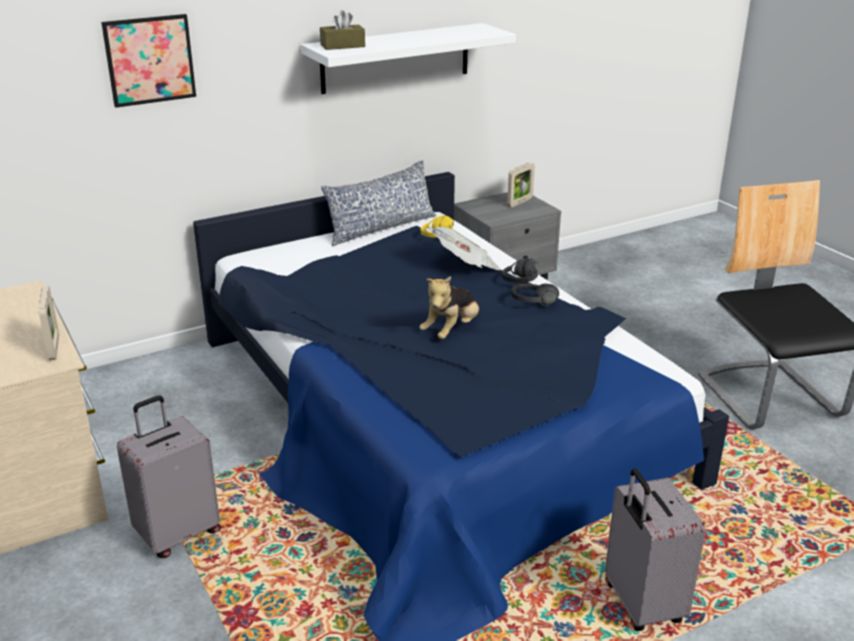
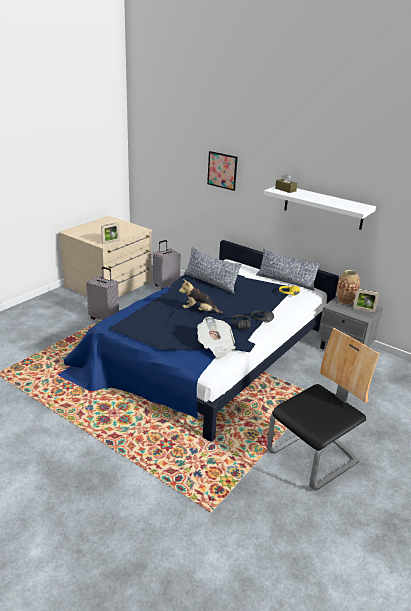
camera: 65 degrees right, 0 degrees up
(332, 292) = (210, 282): none -> pillow
(465, 266) = (263, 305): newspaper -> newspaper (215, 346)
(481, 205) = (345, 300): none -> vase
(641, 604) = (112, 426): grey suitcase -> grey suitcase (166, 286)

